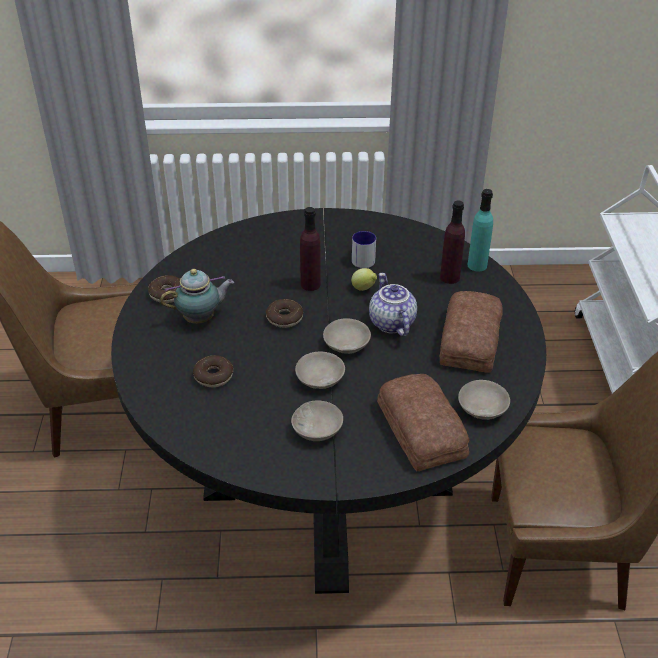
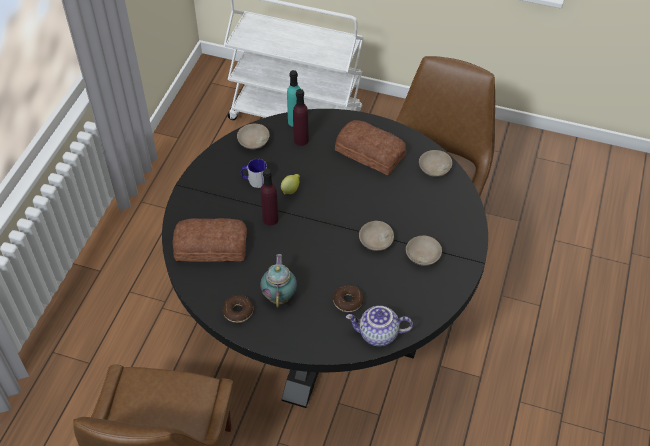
camera: 70 degrees left, 10 degrees up
(284, 318) = (302, 244): donut -> none
(347, 344) = (346, 216): beige bowl -> beige bowl (253, 141)
(390, 323) = (335, 187): teapot -> teapot (378, 335)
(422, 429) = (441, 203): bread -> bread (210, 245)

